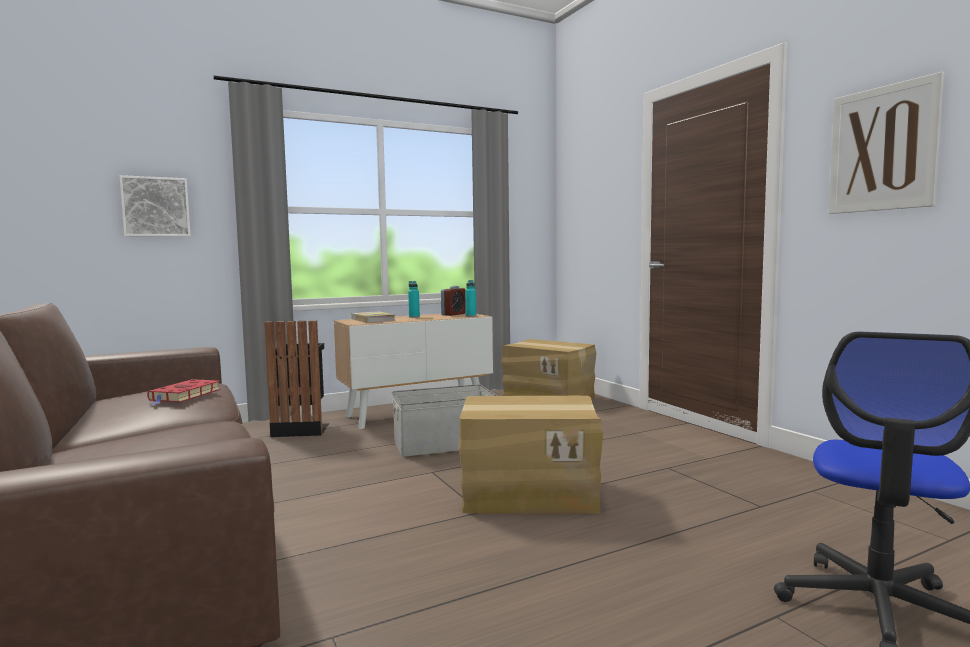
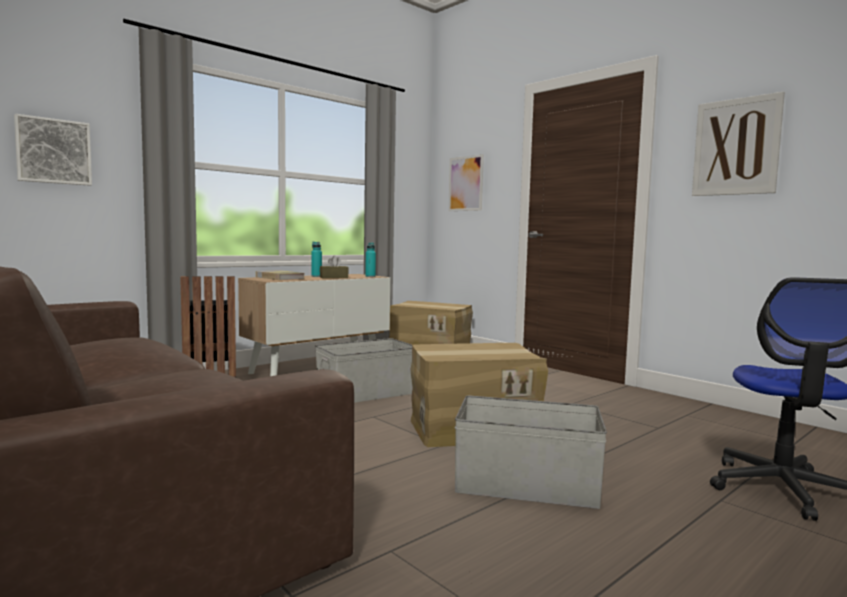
camera: 15 degrees left, 0 degrees up
(184, 395) = (132, 347): red book -> none
(429, 318) = (334, 277): none -> brown tissue box
(453, 314) = (350, 275): alarm clock -> none
(538, 572) = (527, 486): none -> grey storage box
(588, 209) = (465, 183): none -> picture

